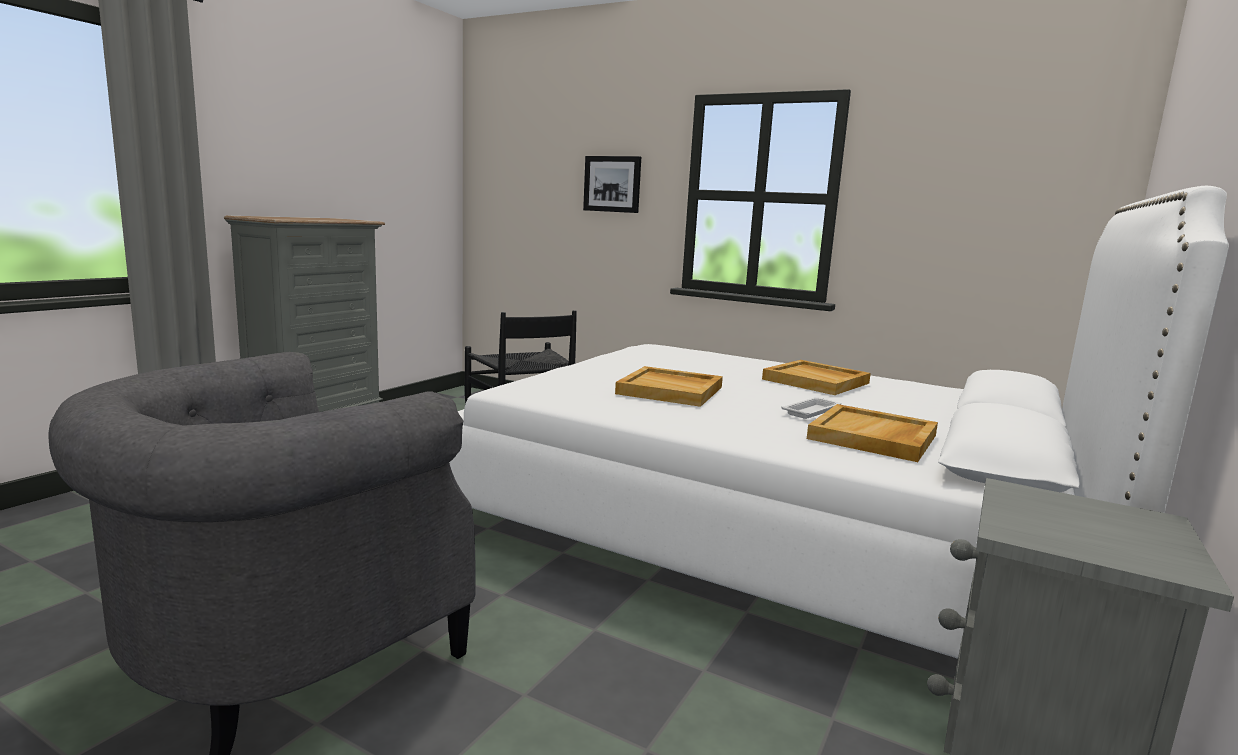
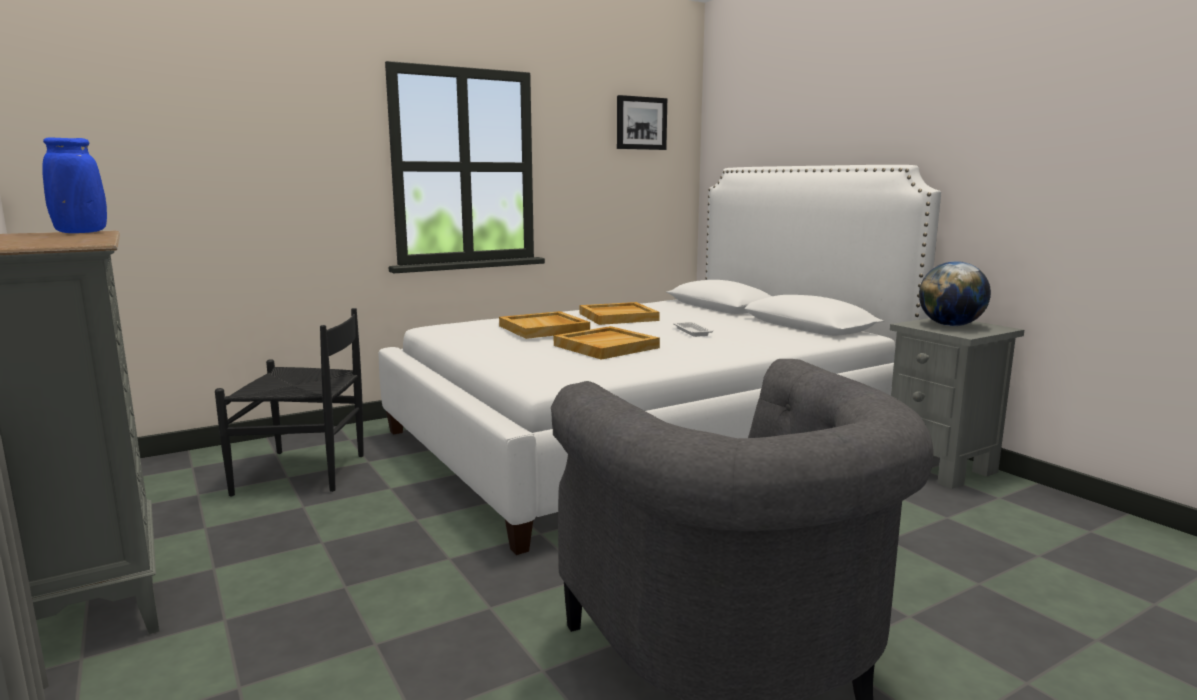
camera: 60 degrees left, 0 degrees up
(352, 219) = (81, 232): none -> blue vase
(612, 184) = (292, 156): picture -> picture (641, 123)
(873, 437) = (757, 333): beige tray -> beige tray (544, 328)
(1084, 521) = (950, 325): none -> globe

